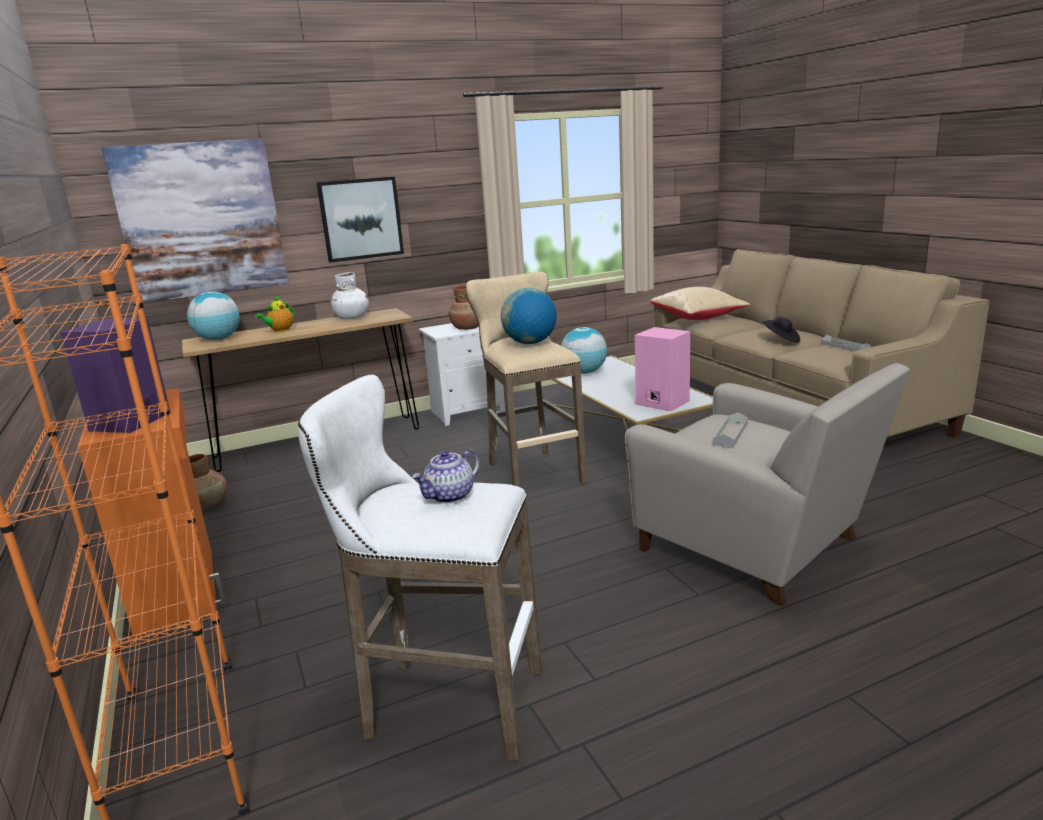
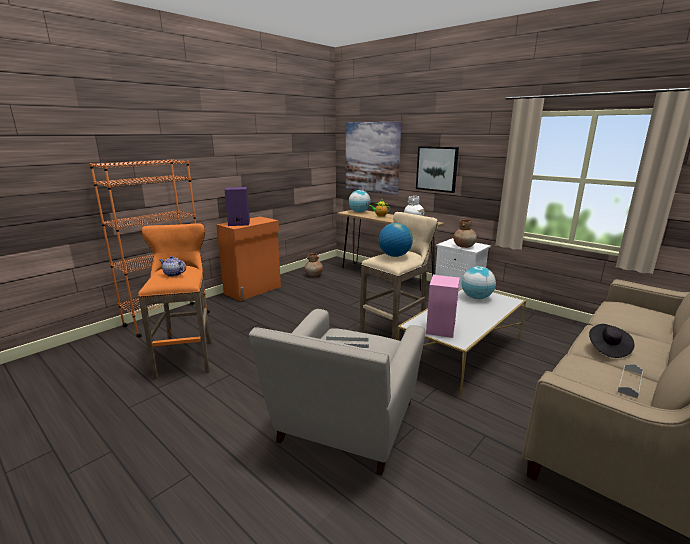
camera: 65 degrees right, 0 degrees up
(445, 705) = (187, 357): white stool -> orange stool
(698, 318) = (630, 307): beige pillow -> none

